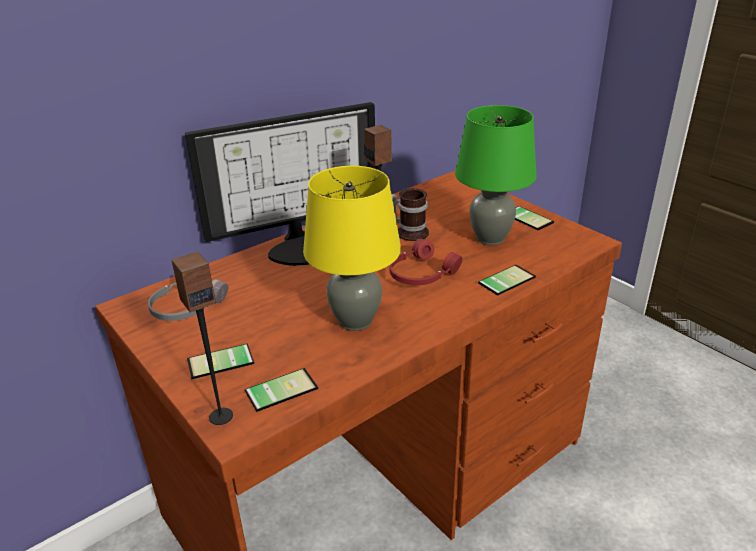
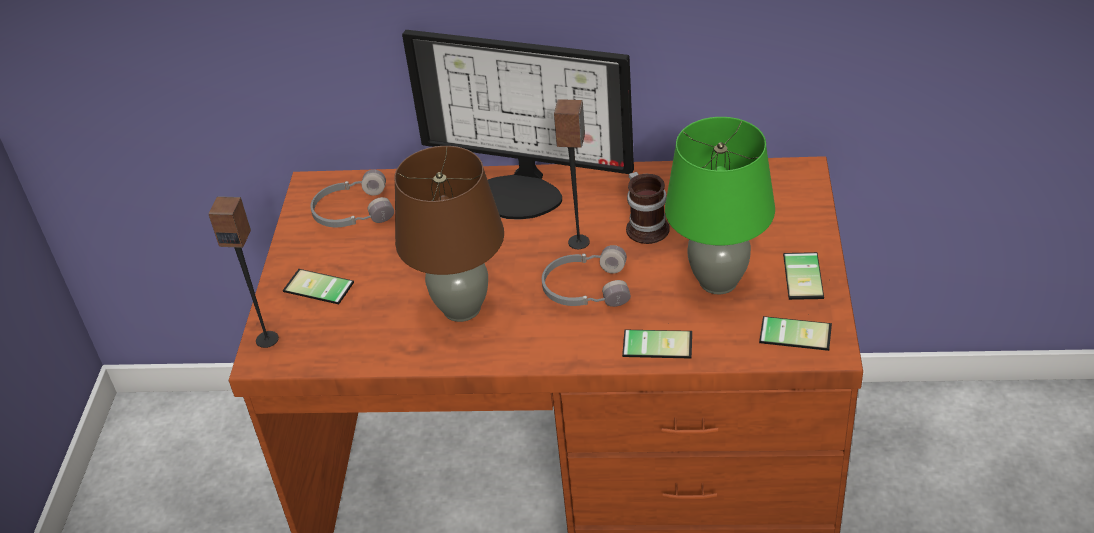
camera: 45 degrees right, 10 degrees up
(280, 387) = (331, 339): phone -> phone (795, 331)
(355, 321) = (461, 309): yellow table lamp -> brown table lamp
(421, 274) = (586, 288): red headphones -> grey headphones

